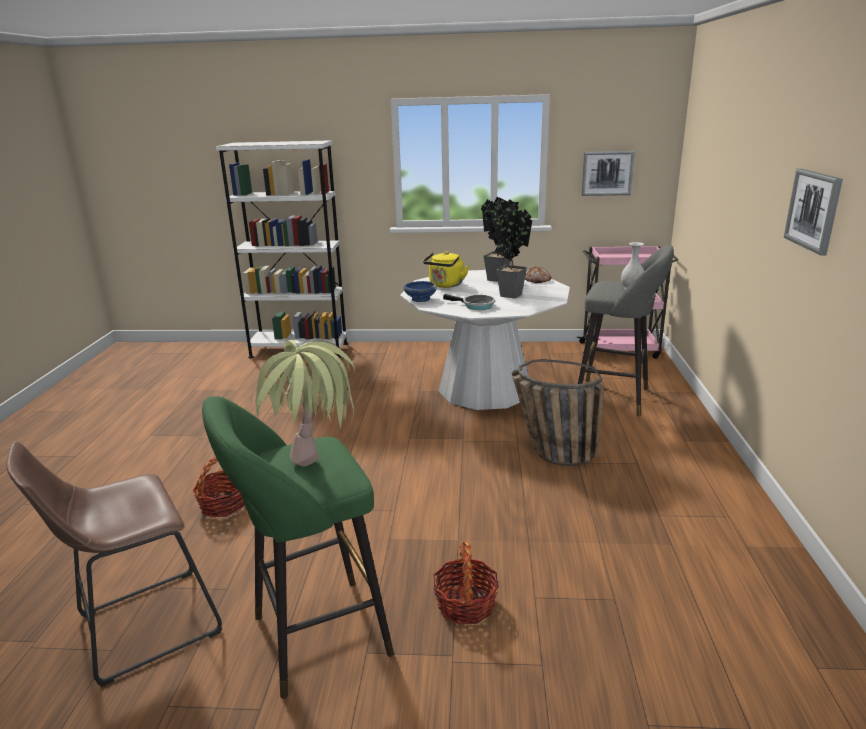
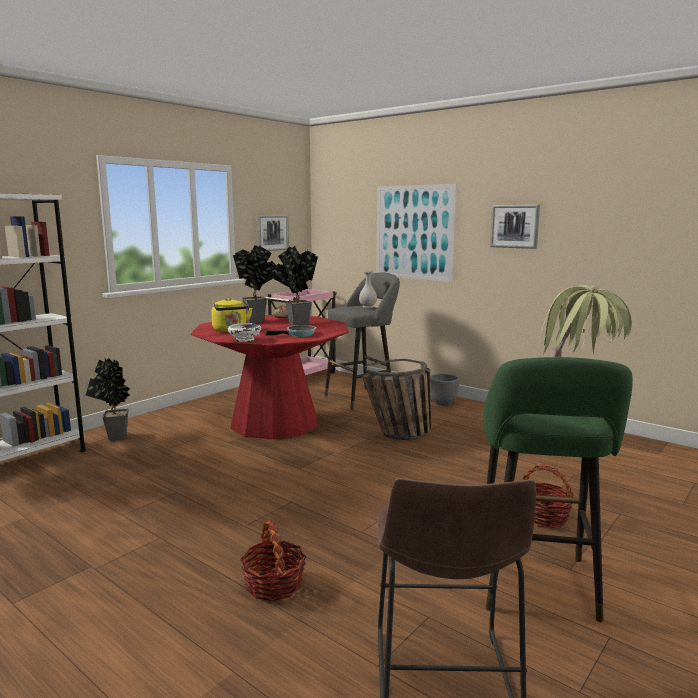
camera: 55 degrees left, 10 degrees down
(369, 355) = (115, 438): none -> potted plant
(420, 299) = (244, 340): blue bowl -> white bowl
(485, 389) = (274, 422): white dining table -> red dining table
(689, 443) = (443, 403): none -> grey planter
(737, 194) = (414, 232): none -> picture

